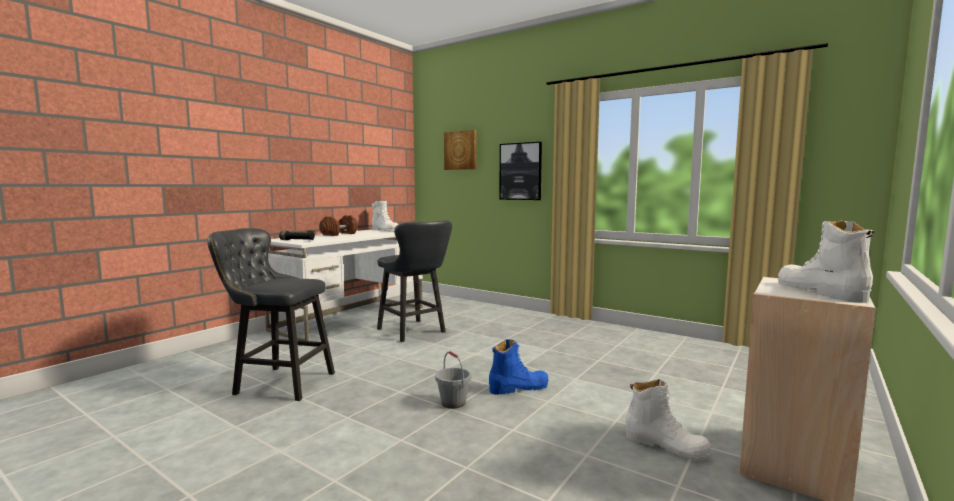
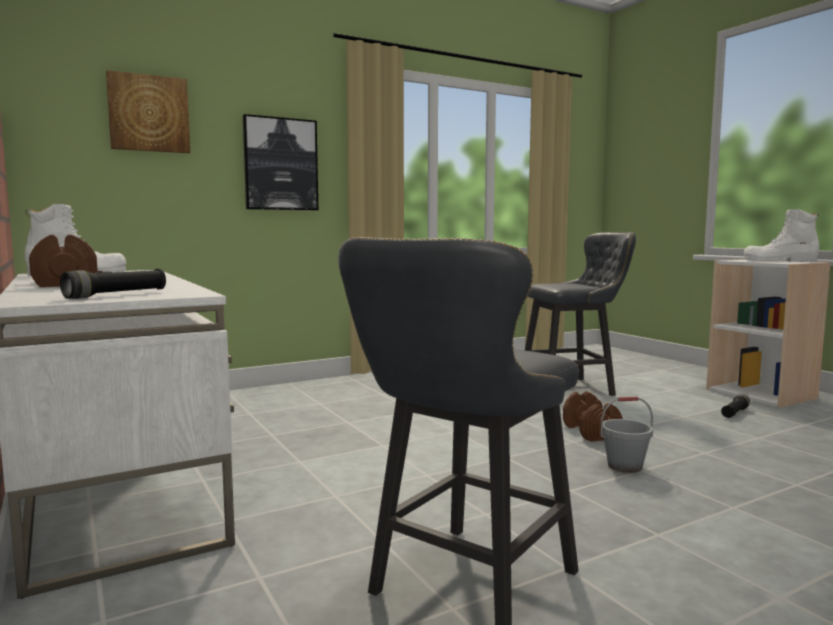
camera: 65 degrees left, 0 degrees up
(415, 332) = (306, 449): grey stool -> grey stool (576, 388)
(518, 388) = (590, 432): blue boot -> brown dumbbell
(666, 445) = (735, 413): white boot -> black flashlight

